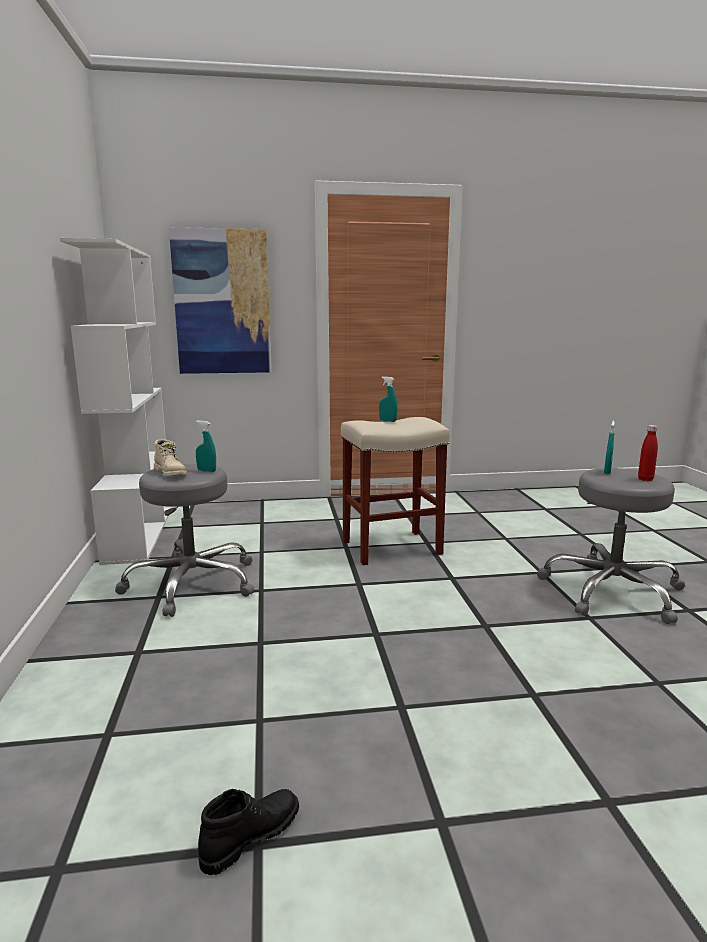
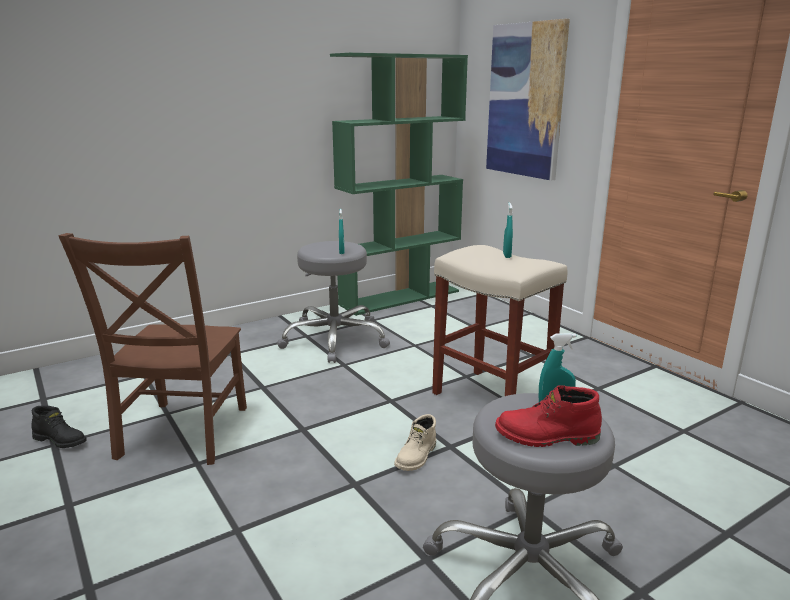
camera: 65 degrees right, 5 degrees up
(139, 533) = (400, 297): white bookcase -> green bookcase
(171, 473) = (326, 246): beige boot -> beige boot (417, 457)
(328, 713) = (181, 435): none -> brown chair
(645, 479) = (546, 437): red bottle -> red boot

